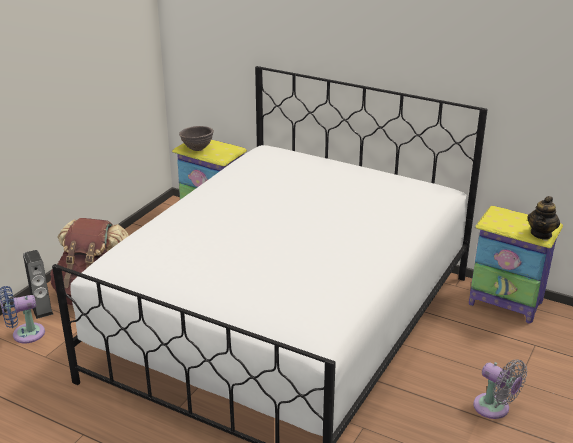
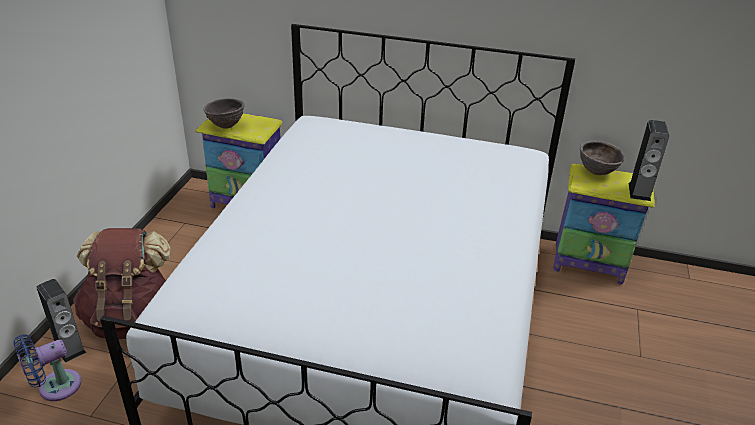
camera: 15 degrees left, 5 degrees up
(494, 408) = (631, 394): grey fan -> none
(509, 215) = (597, 173): none -> brown bowl
(541, 234) = (639, 192): teapot -> speaker

